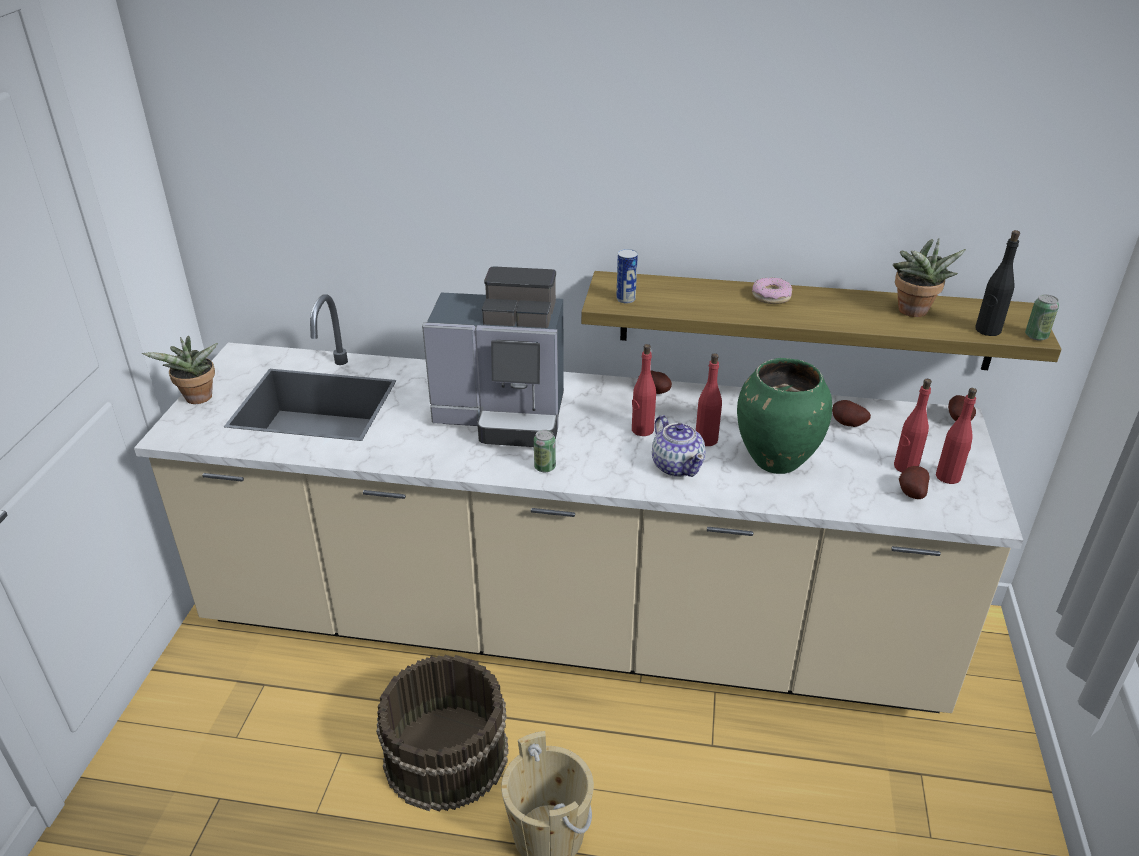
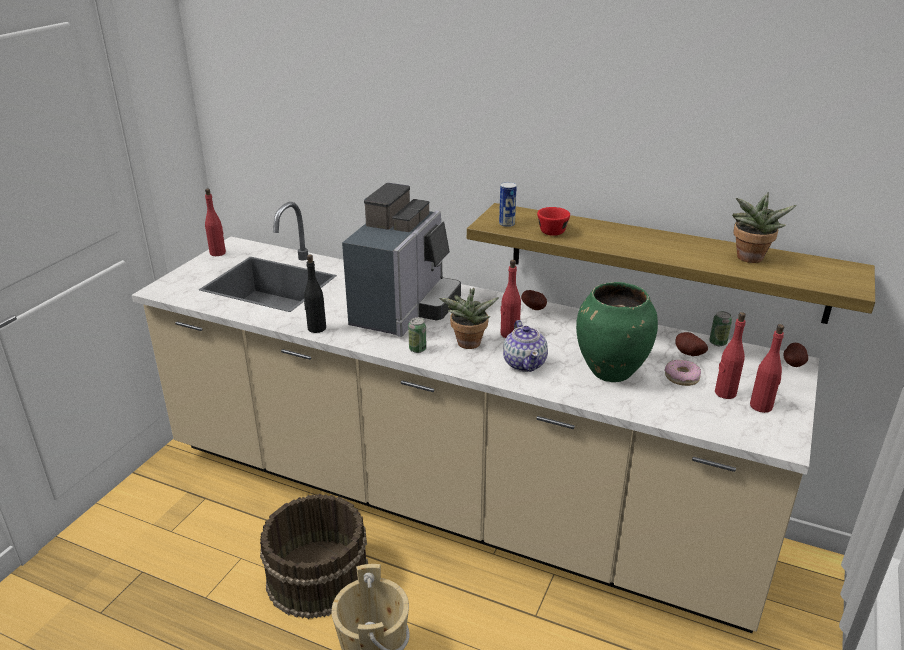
camera: 15 degrees right, 5 degrees down
(197, 399) = (190, 270): potted plant -> potted plant (468, 345)
(504, 416) = (405, 310): coffee machine -> coffee machine turned 90 degrees counterclockwise
(683, 301) = (552, 230): none -> red cup
(706, 439) = (559, 348): red bottle -> red bottle (218, 253)
(771, 296) = (629, 235): donut -> donut (682, 377)
(910, 493) = (719, 413): potato -> none
(987, 330) = (811, 279): black bottle -> black bottle (316, 328)
(1036, 336) = (855, 289): can -> can (718, 343)

